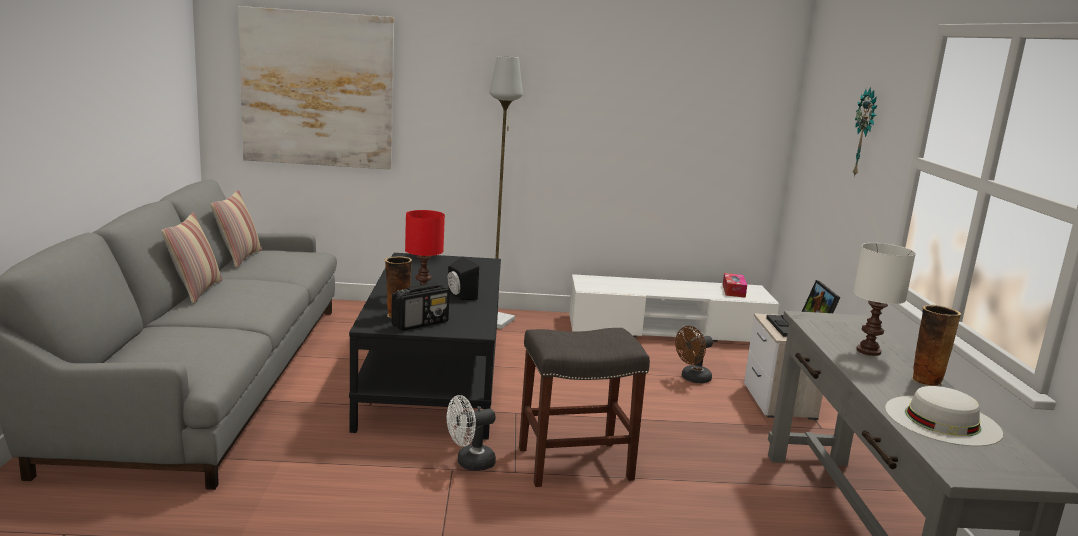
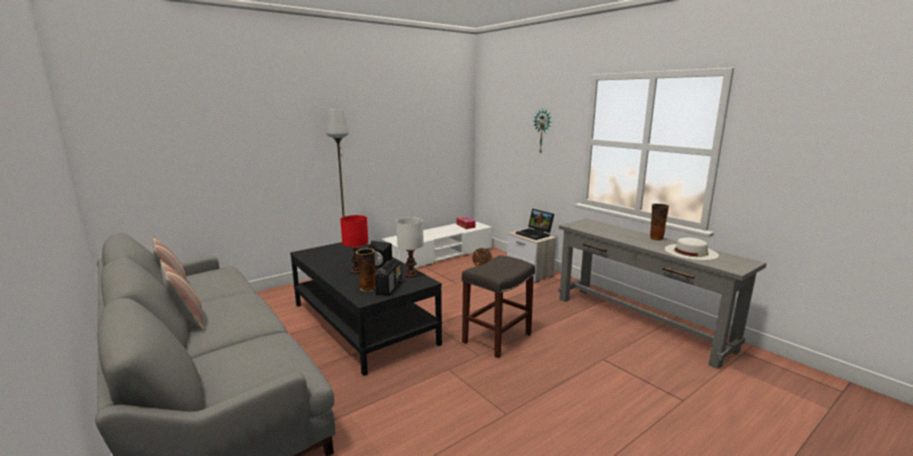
camera: 35 degrees left, 0 degrees up
(318, 89) = (188, 147): picture -> none
(469, 463) = (452, 361): white fan -> none
(869, 351) = (618, 233): white table lamp -> white table lamp (411, 274)

